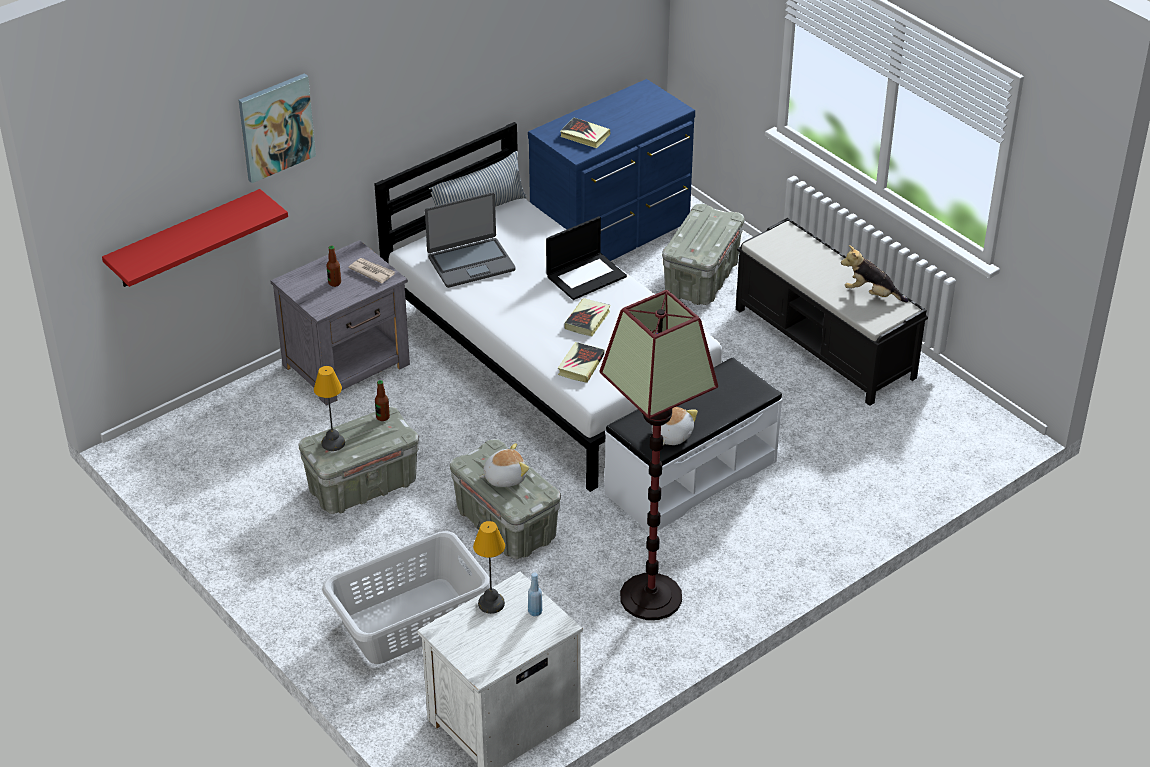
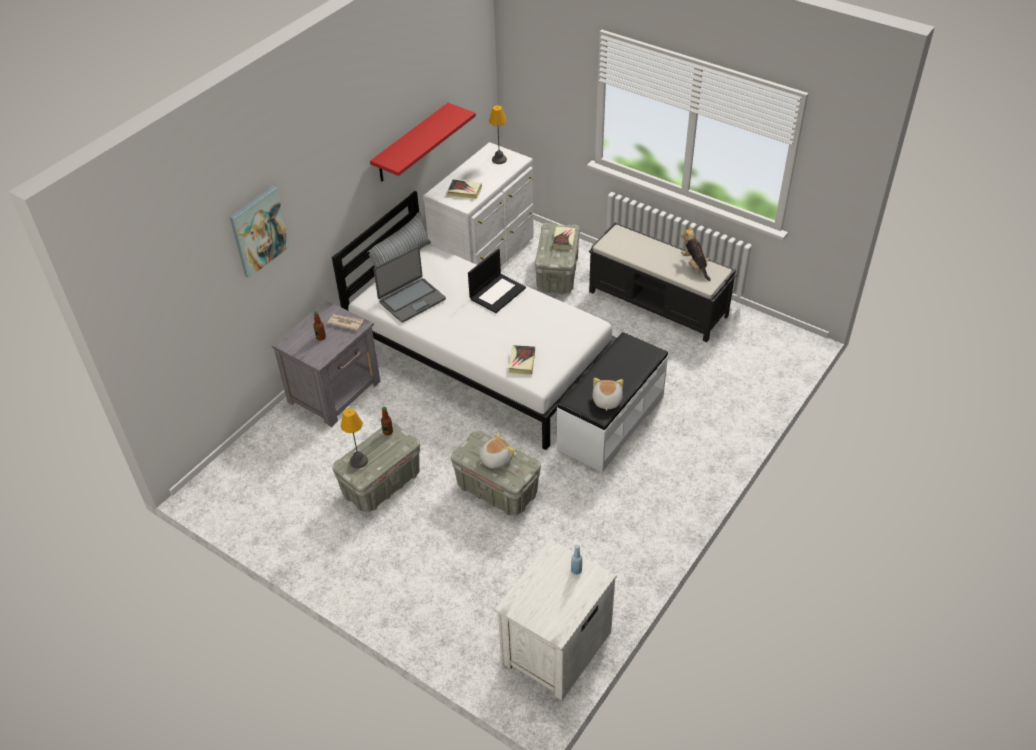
camera: 15 degrees left, 5 degrees up
(185, 240) = (207, 332): red shelf -> red shelf (411, 143)
(410, 621) = (457, 585): grey laundry basket -> none
(492, 603) = (541, 571): table lamp -> table lamp (499, 159)
(587, 320) = (512, 326): book -> book (563, 240)
(614, 236) = (486, 256): blue dresser -> white dresser
(651, 597) = (622, 521): floor lamp -> none
(871, 294) = (694, 266): plush toy -> plush toy turned 60 degrees clockwise

